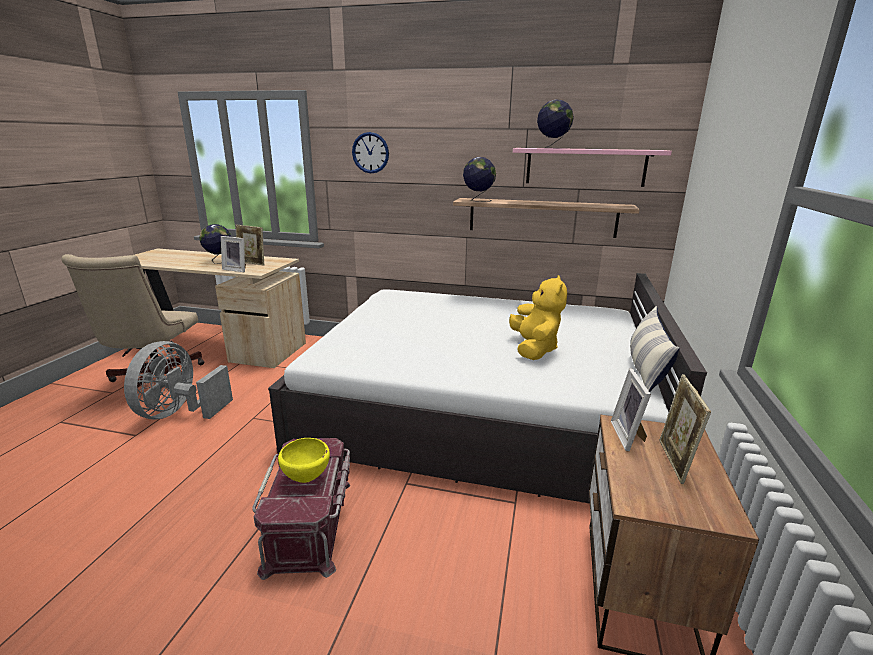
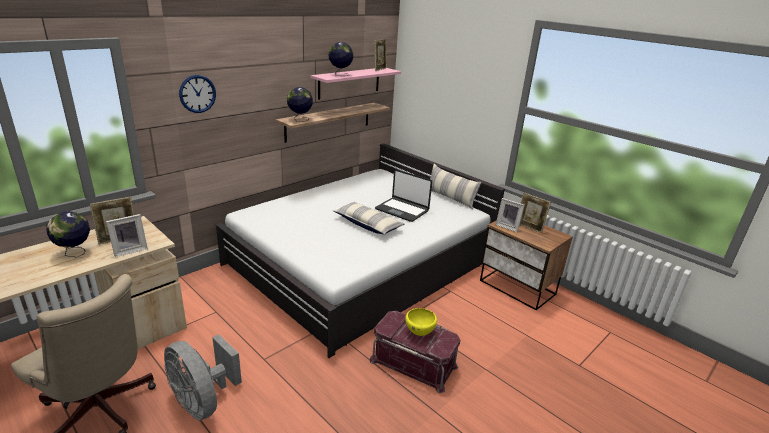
camera: 60 degrees left, 5 degrees up
(457, 342) = (367, 224): none -> pillow
(534, 349) = (402, 210): yellow plush toy -> laptop
(640, 149) = (379, 69): none -> picture frame

